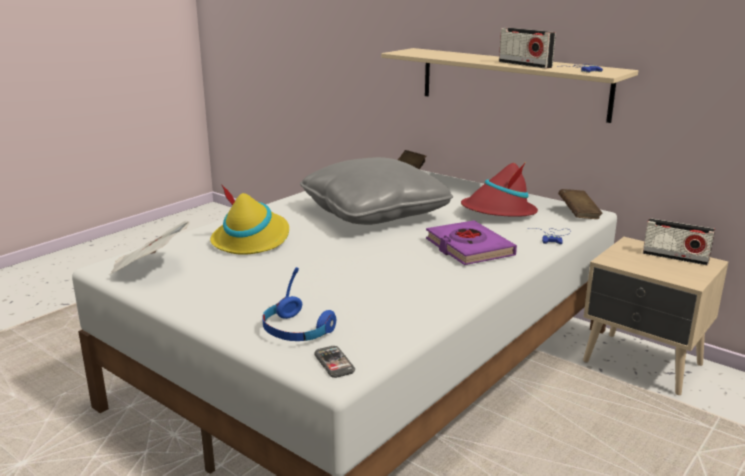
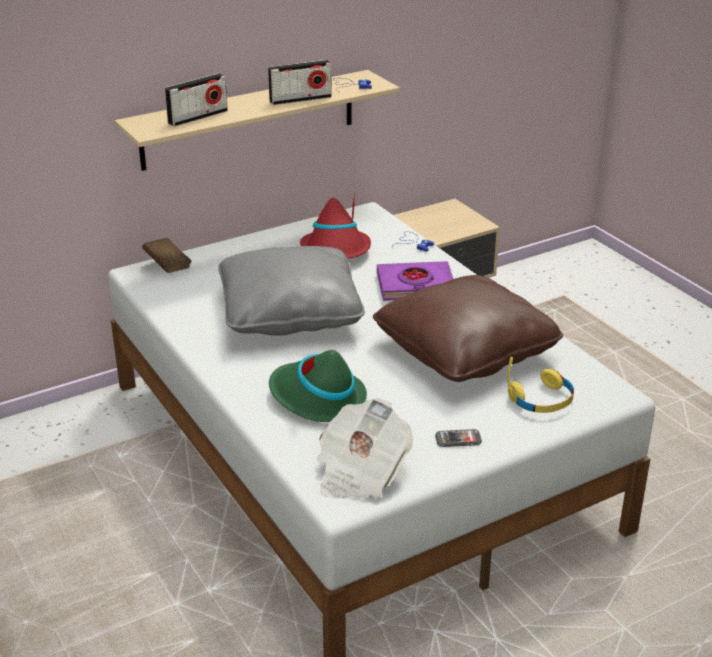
camera: 70 degrees left, 10 degrees up
(252, 240) = (317, 398): yellow hat -> green hat
(297, 330) = (542, 400): blue headphones -> yellow headphones
(334, 363) = (602, 392): phone -> phone (458, 439)
(367, 283) = (465, 351): none -> brown pillow
(578, 214) = (369, 217): brown book -> none
(675, 257) = (436, 214): radio -> radio (198, 117)

